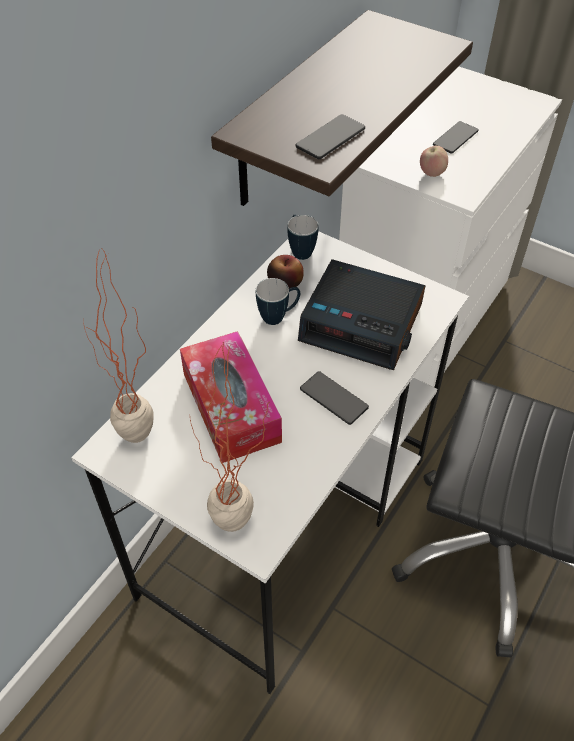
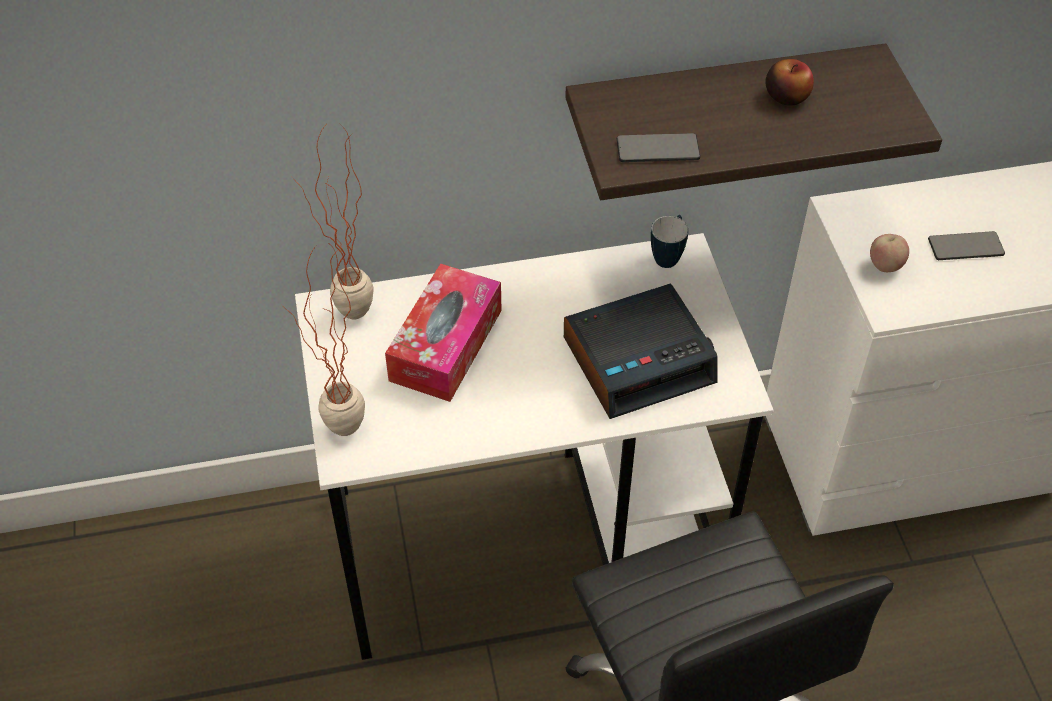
camera: 45 degrees right, 0 degrees up
(278, 317) = (574, 301): mug -> none
(285, 282) = (618, 275): apple -> apple (787, 96)
(333, 398) = (533, 401): phone -> none
(362, 323) = (639, 359): alarm clock -> alarm clock turned 90 degrees counterclockwise

